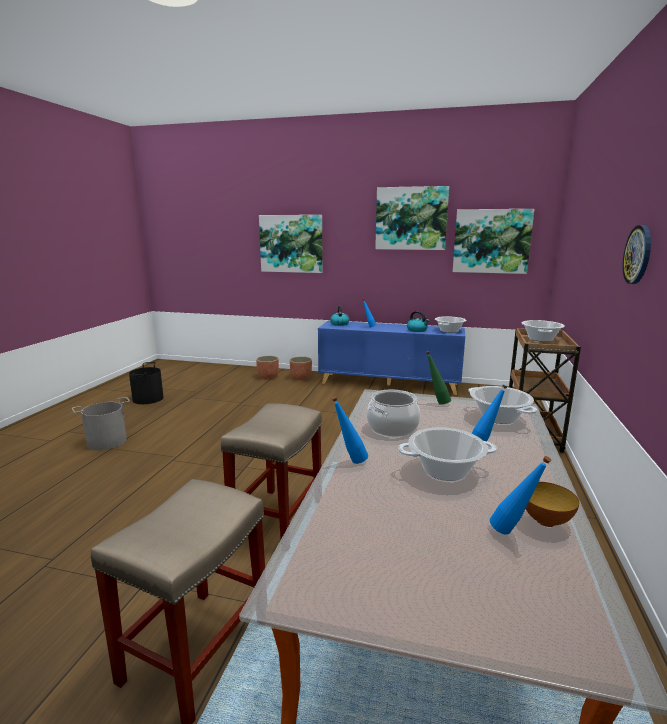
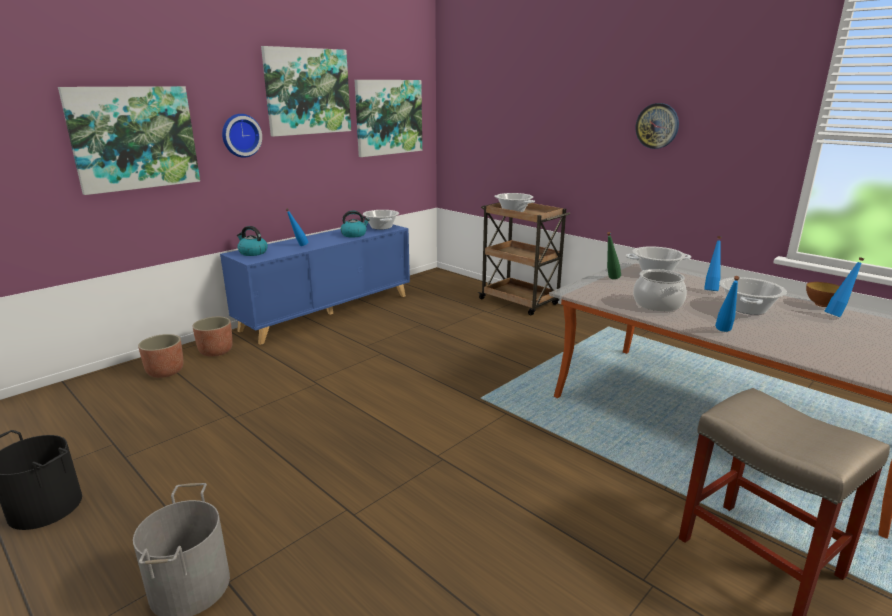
camera: 60 degrees left, 5 degrees up
(278, 517) = (566, 460): beige stool -> none
(354, 247) = (240, 135): none -> wall clock

